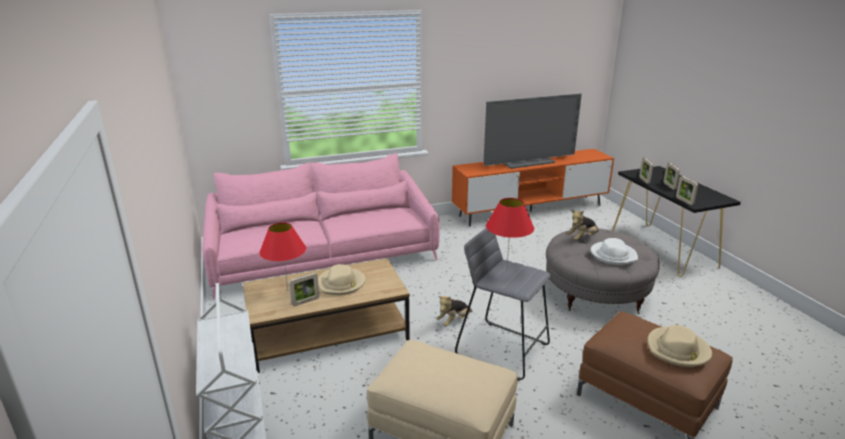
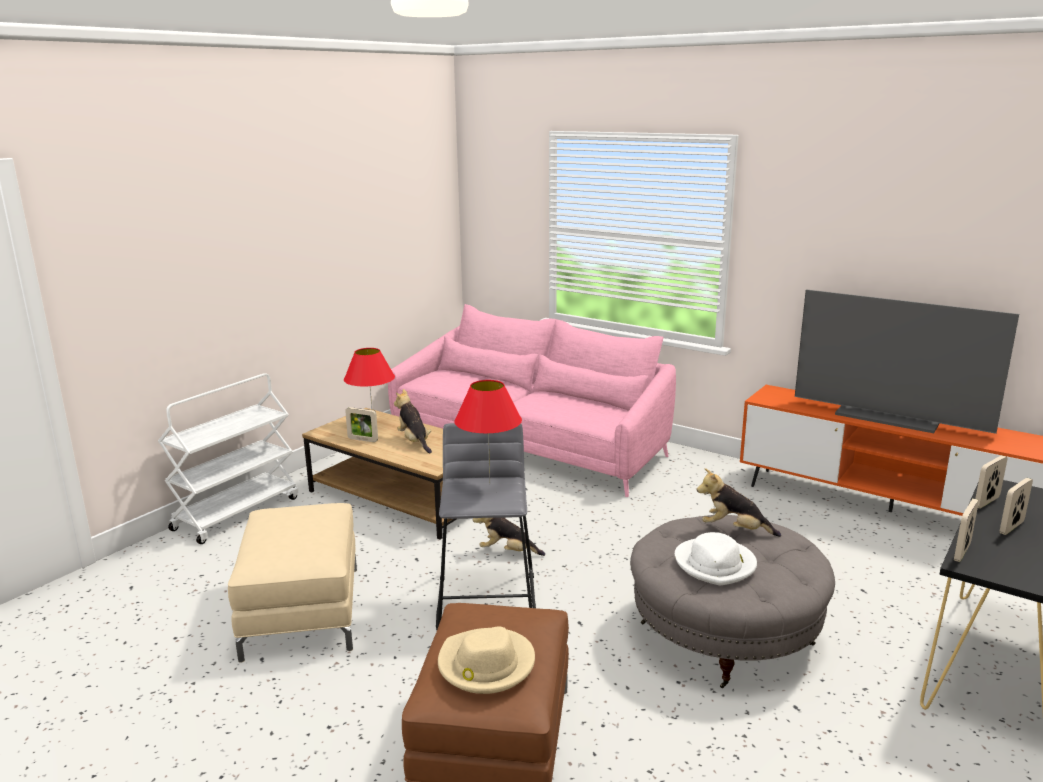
camera: 55 degrees right, 5 degrees down
(341, 283) = (414, 442): beige hat -> plush toy

